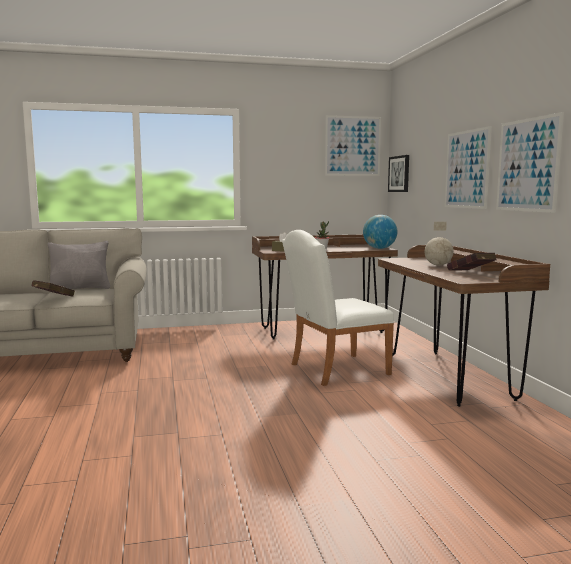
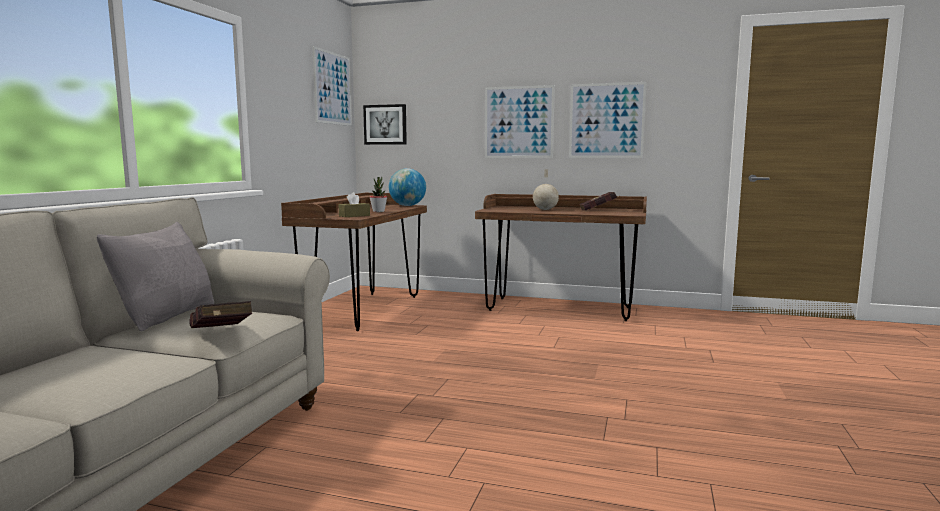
camera: 60 degrees left, 0 degrees up
(333, 370) = (498, 331): white chair -> none

